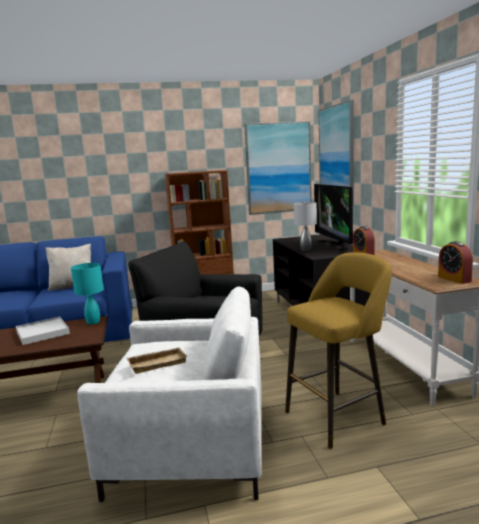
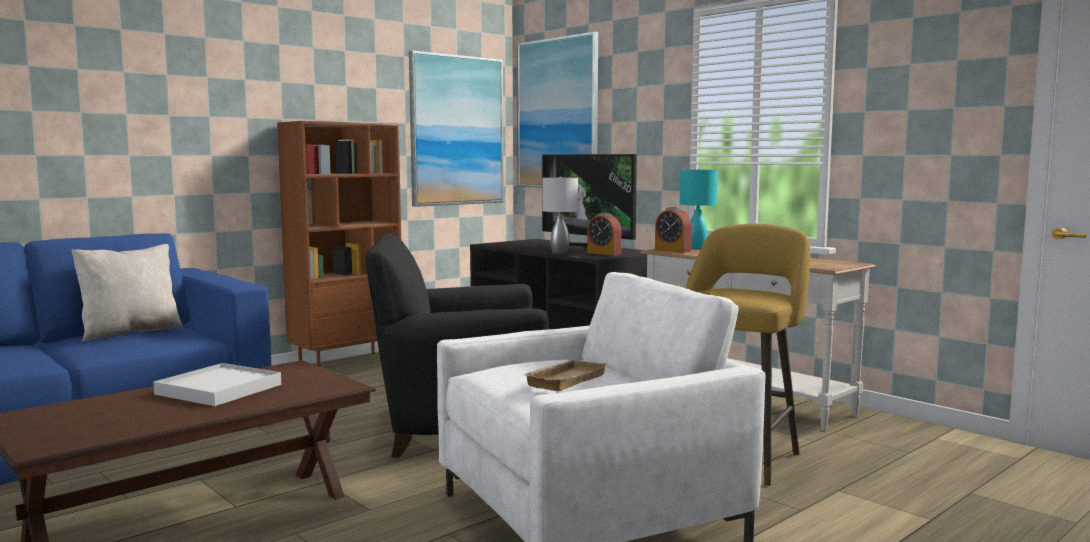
camera: 30 degrees left, 5 degrees down
(92, 322) = (294, 369): turquoise table lamp -> turquoise table lamp (696, 248)
(454, 279) = (831, 262): alarm clock -> alarm clock (604, 253)

